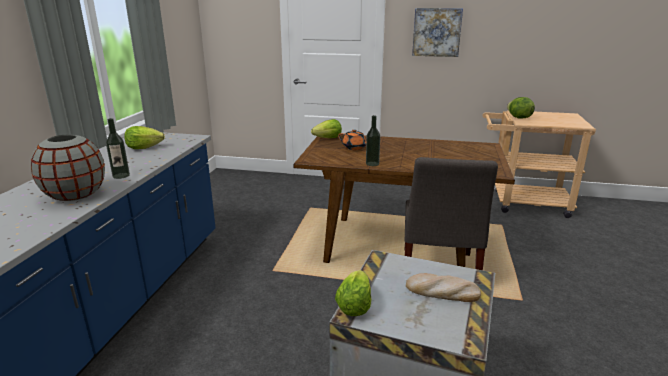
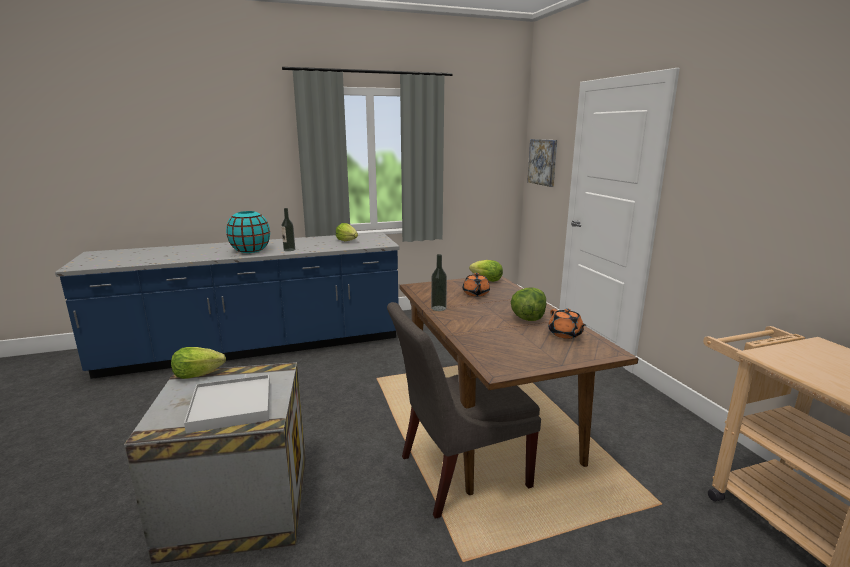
camera: 60 degrees right, 5 degrees down
(75, 195) = (250, 251): grey vase -> turquoise vase
(436, 32) = (725, 181): picture -> picture (543, 162)
(442, 292) = (231, 406): bread -> white tray
(456, 147) = (565, 334): none -> orange teapot
(518, 118) = (779, 348): lettuce -> lettuce (527, 318)

